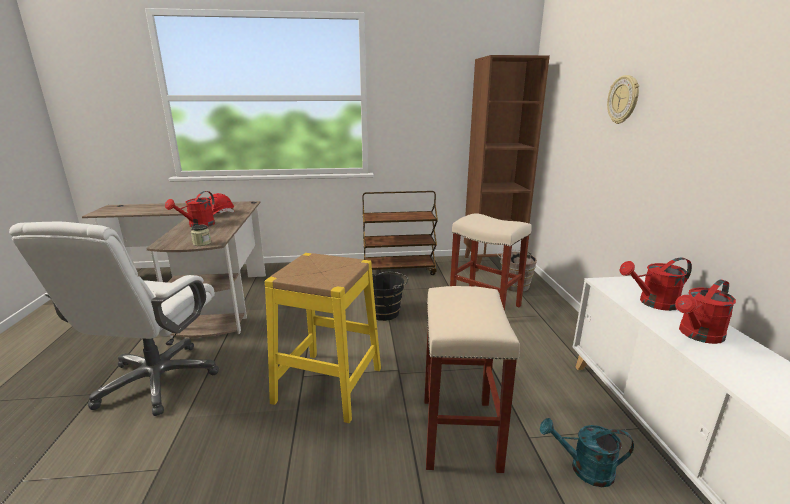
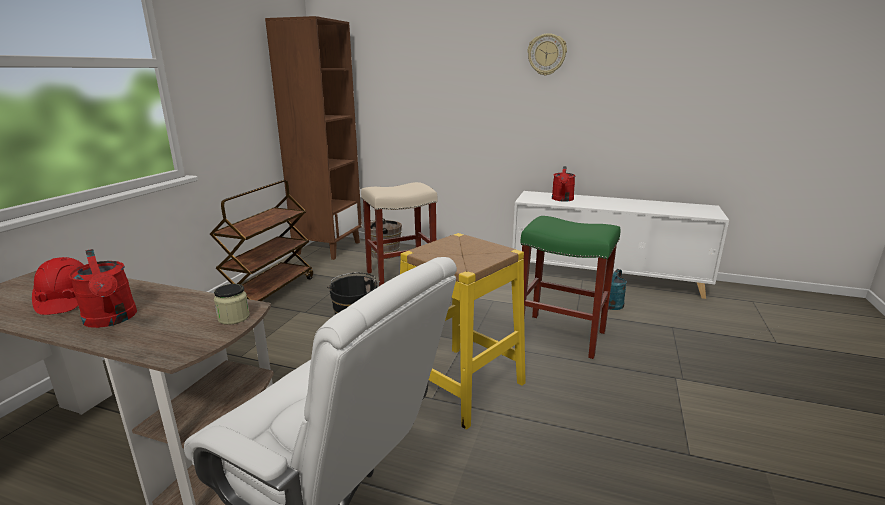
camera: 65 degrees left, 0 degrees up
(460, 434) = (562, 335): beige stool -> green stool
(623, 99) = (462, 65): wall clock -> wall clock (546, 54)
(697, 335) = (604, 203): red watering can -> none

